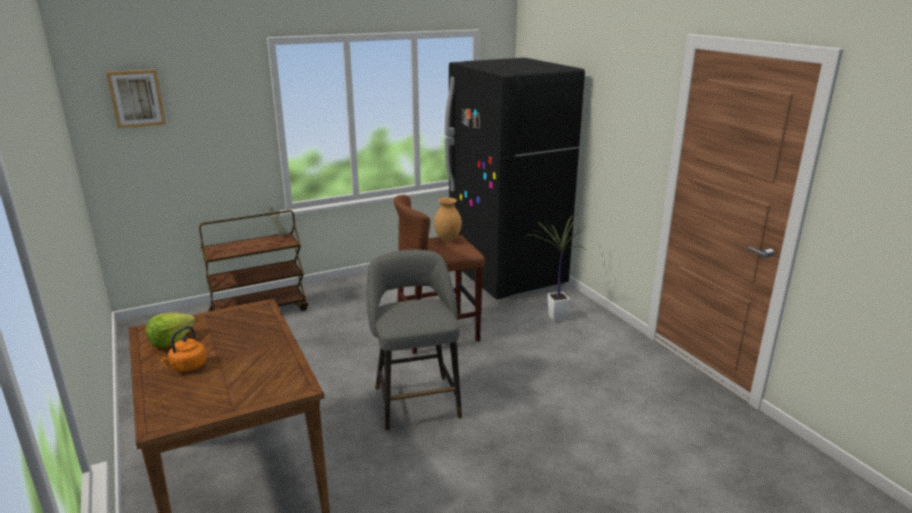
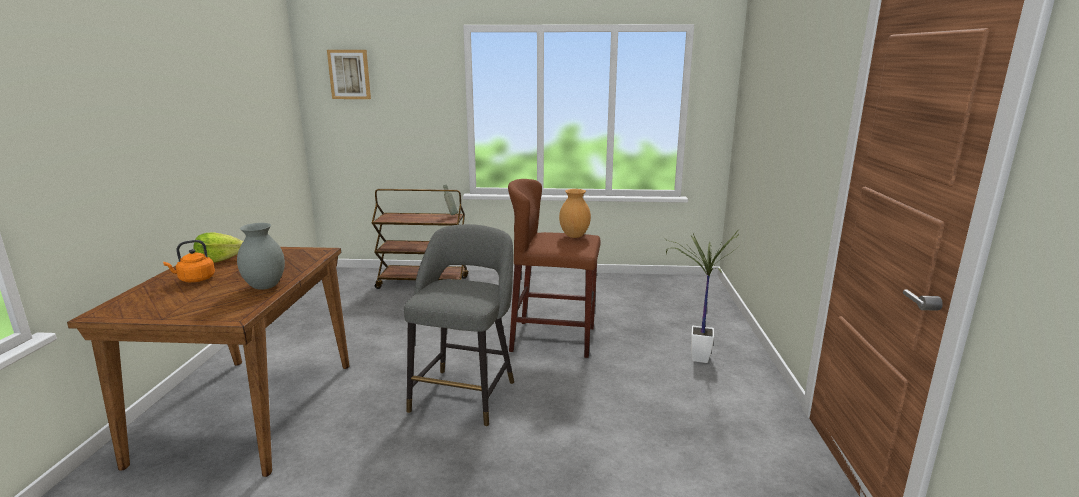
camera: 30 degrees right, 5 degrees down
(274, 354) = (264, 287): none -> grey vase
(506, 276) = (683, 305): black fridge -> none

